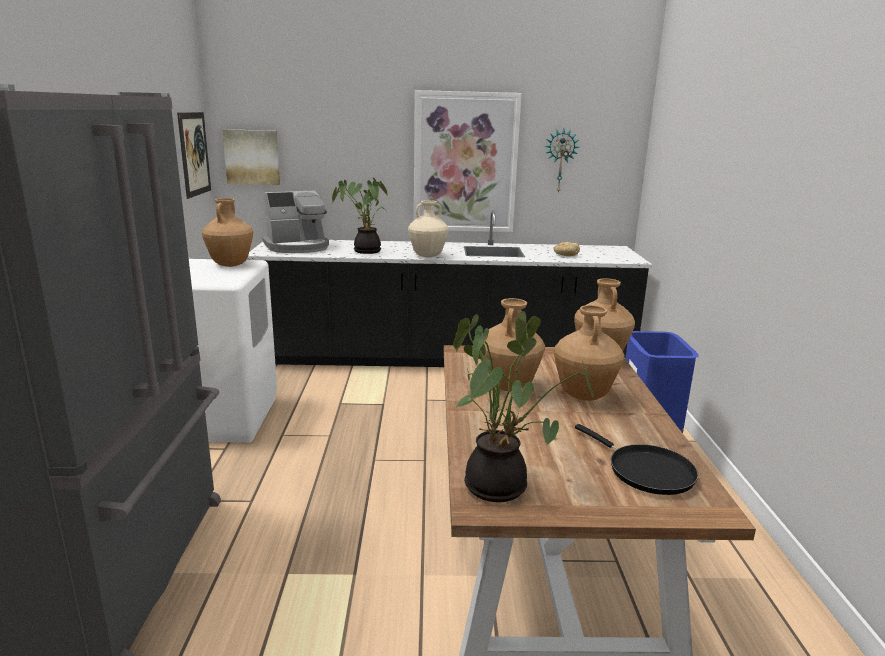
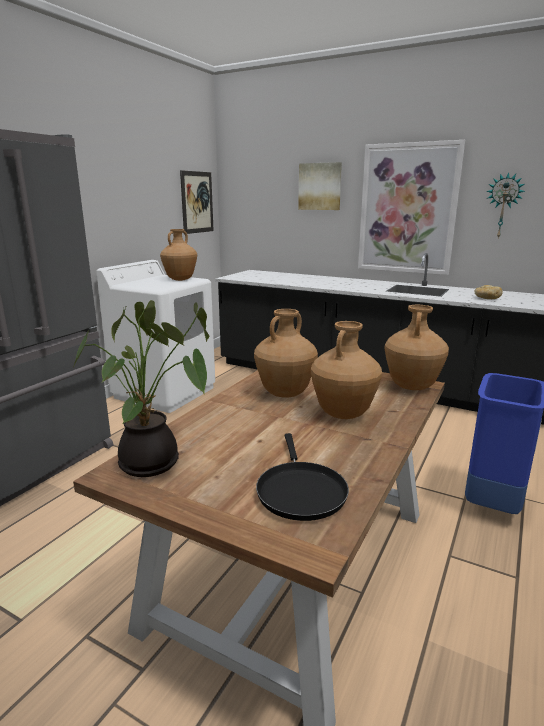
camera: 30 degrees right, 0 degrees up
(252, 157) = (243, 206): picture -> picture (320, 186)
(297, 247) = (260, 276): coffee machine -> none
(364, 251) = (305, 282): potted plant -> none
(428, 256) = (351, 289): beige vase -> none

